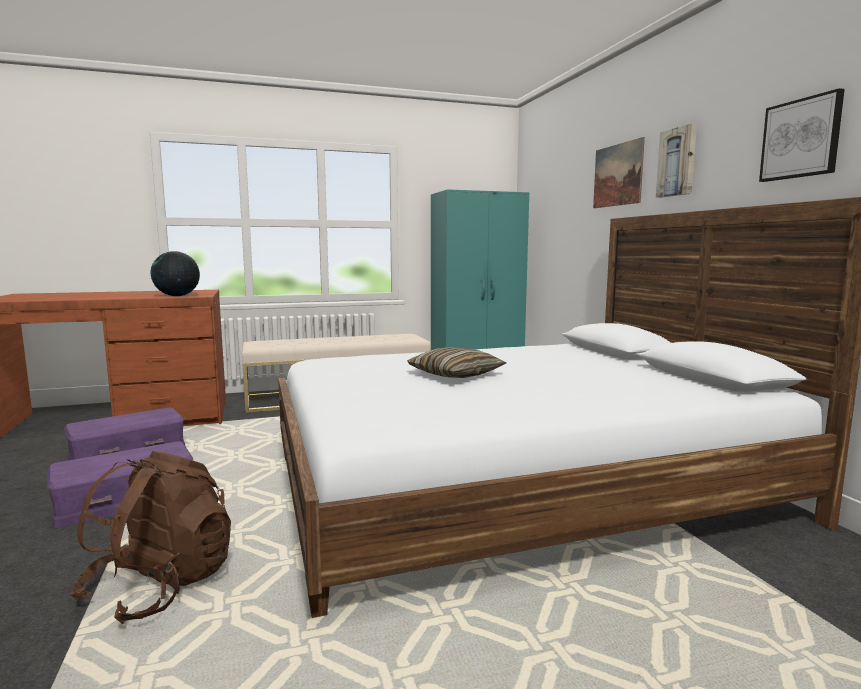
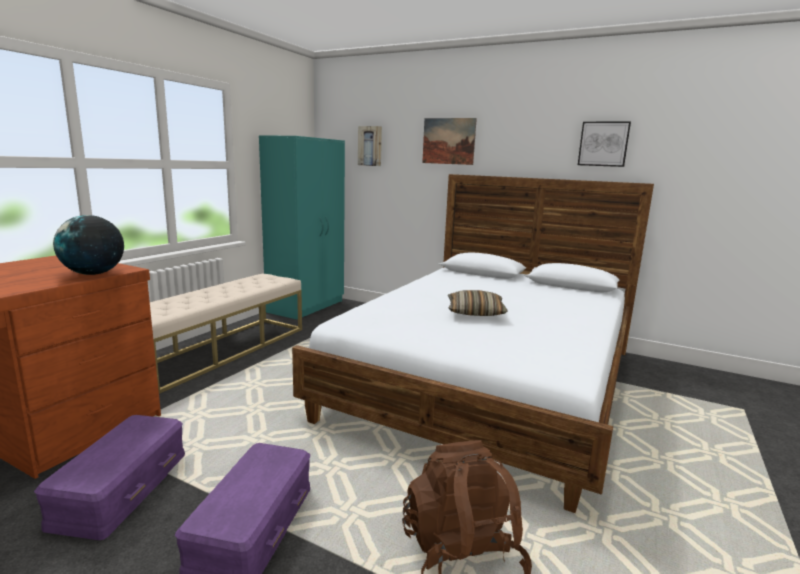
camera: 45 degrees left, 5 degrees up
(678, 162) = (508, 141): picture -> picture (370, 146)

